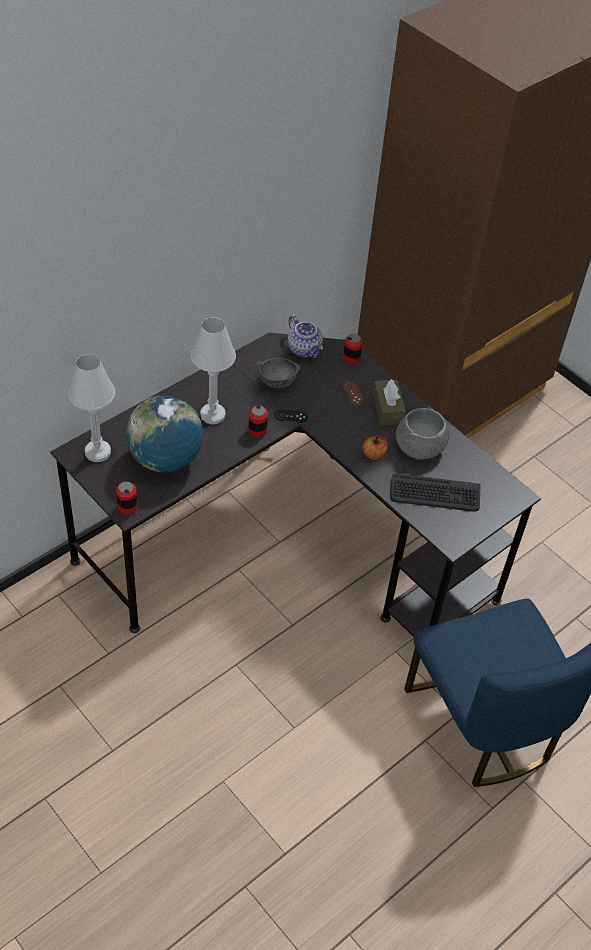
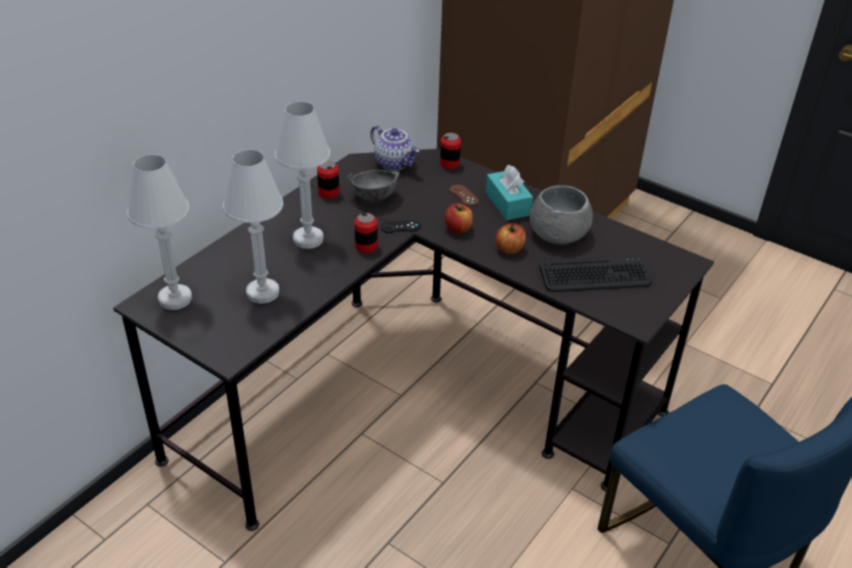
camera: 10 degrees left, 10 degrees down
(127, 507) = (227, 351): can -> can (328, 193)
(165, 459) = (262, 292): globe -> white table lamp
(337, 427) = (458, 229): none -> apple
(387, 409) = (507, 204): brown tissue box -> turquoise tissue box

